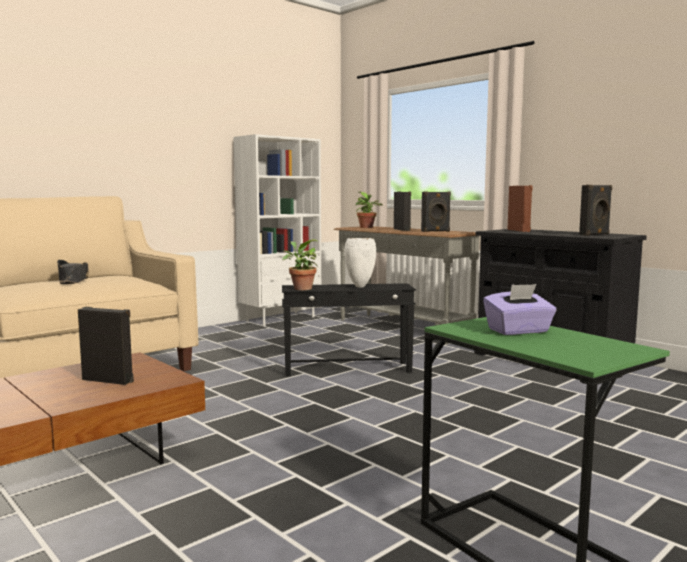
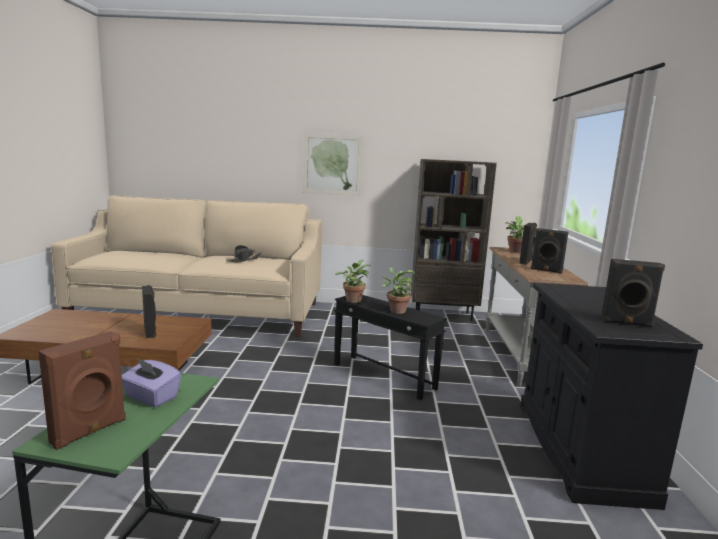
camera: 45 degrees right, 5 degrees up
(128, 143) = (332, 164): none -> picture
(280, 319) = (443, 315): white bookcase -> brown bookcase
(360, 287) = (396, 310): white vase -> potted plant
(519, 231) = (582, 293): brown speaker -> brown speaker (90, 432)

